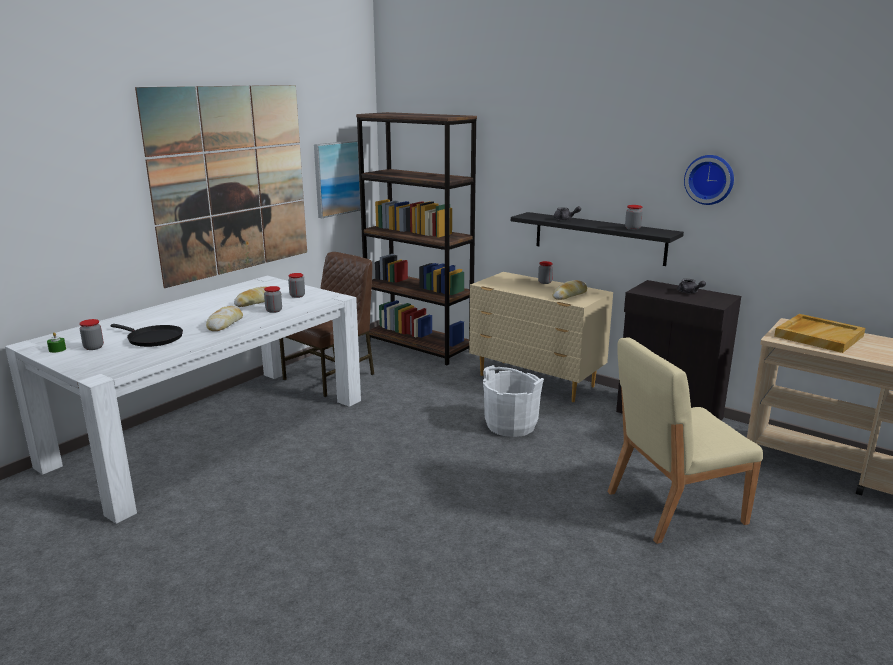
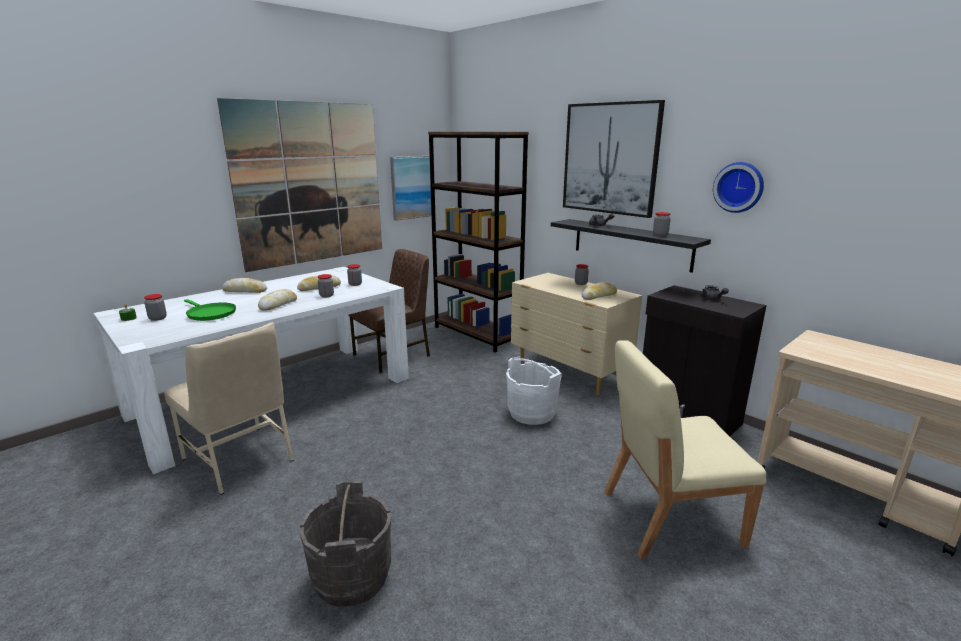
camera: 10 degrees right, 0 degrees up
(152, 339) = (210, 314): black frying pan -> green frying pan
(171, 310) = (245, 291): none -> bread
(209, 499) = (240, 459): none -> beige chair
(389, 590) = (351, 577): none -> grey bucket
(573, 148) = (610, 159): none -> picture
(818, 336) = (845, 351): beige tray -> none

